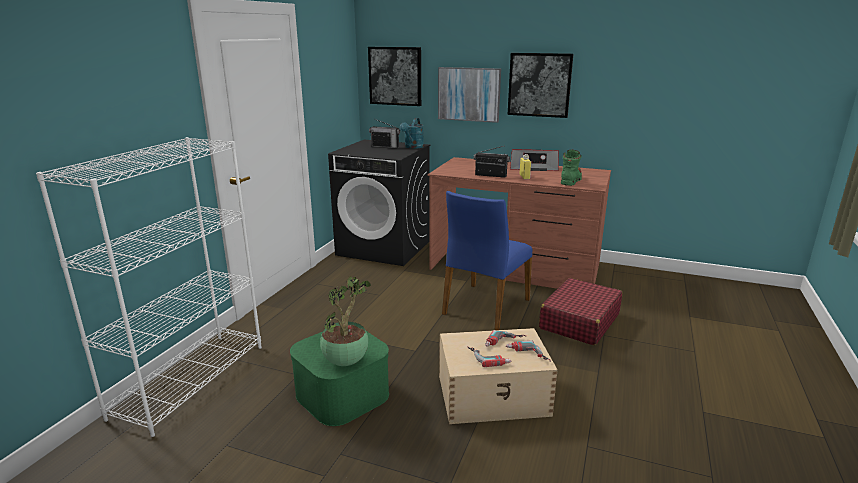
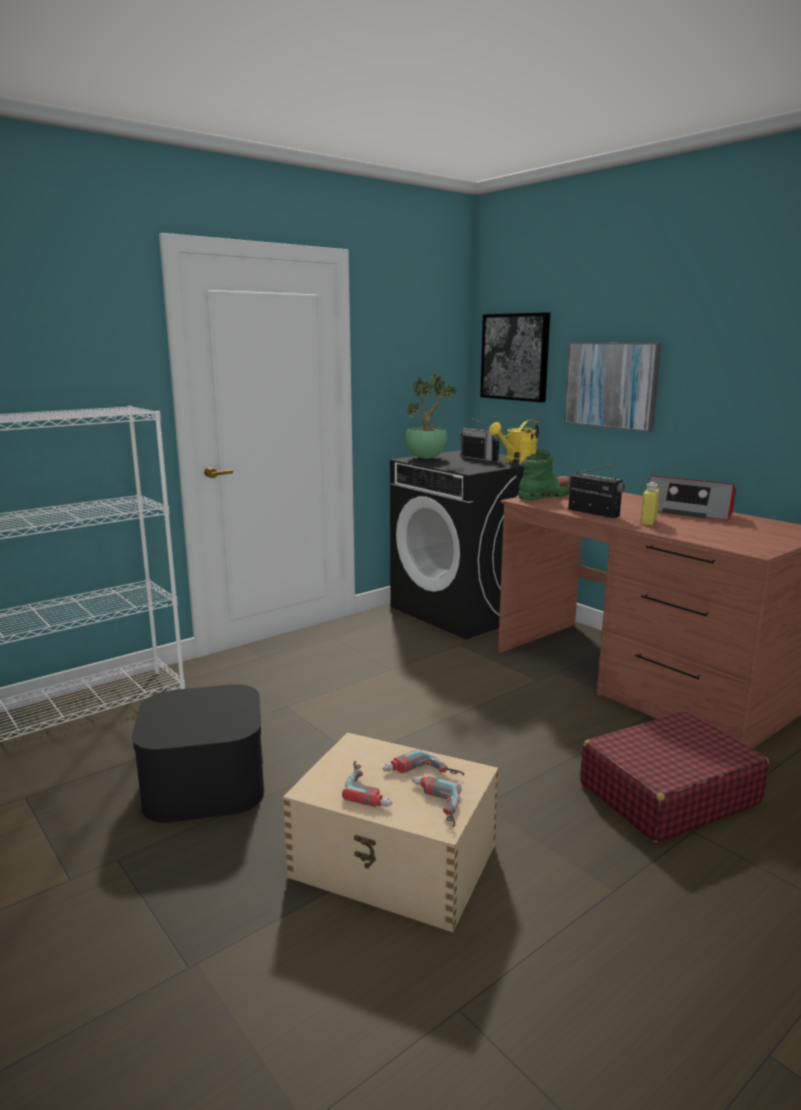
camera: 30 degrees right, 5 degrees down
(342, 394) = (204, 783): green storage box -> black storage box
(346, 361) = (186, 731): potted plant -> potted plant (427, 458)
(412, 147) = (517, 463): turquoise watering can -> yellow watering can
(485, 306) = (525, 725): blue chair -> none
(539, 85) = (721, 370): picture -> none
(570, 180) = (726, 536): green boot -> green boot (546, 496)

